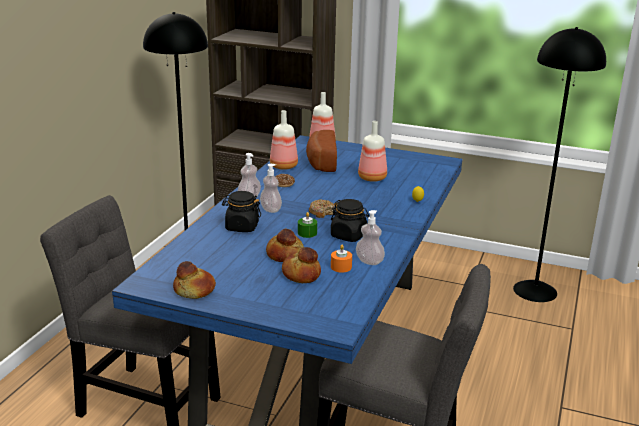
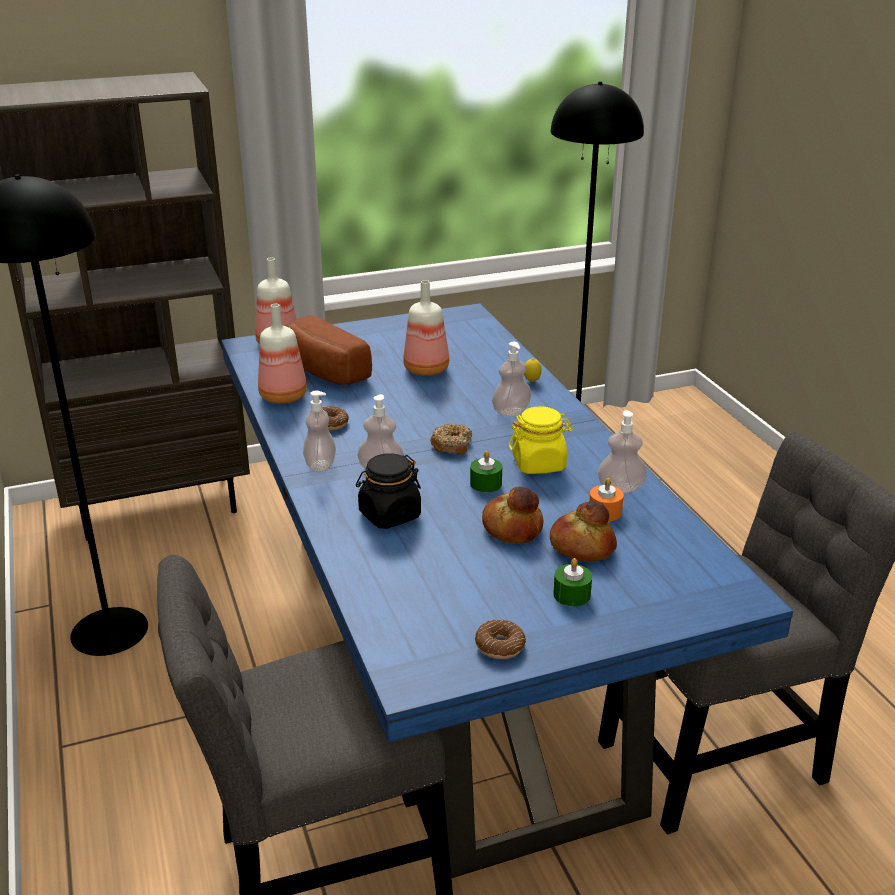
camera: 40 degrees left, 5 degrees up
(194, 291) = (500, 646): bread -> donut
(260, 289) = (572, 594): none -> green candle
(349, 236) = (539, 464): black jar -> yellow jar
(379, 210) = (511, 411): none -> soap dispenser

